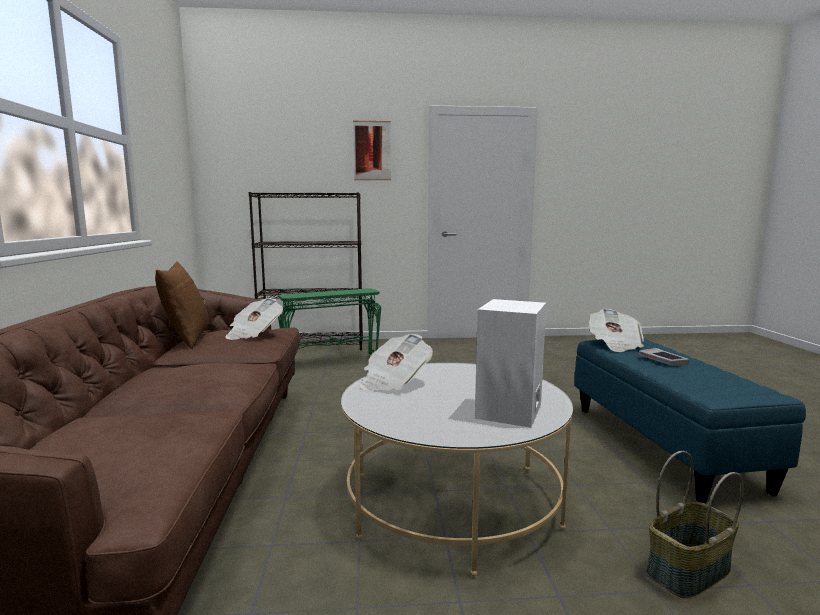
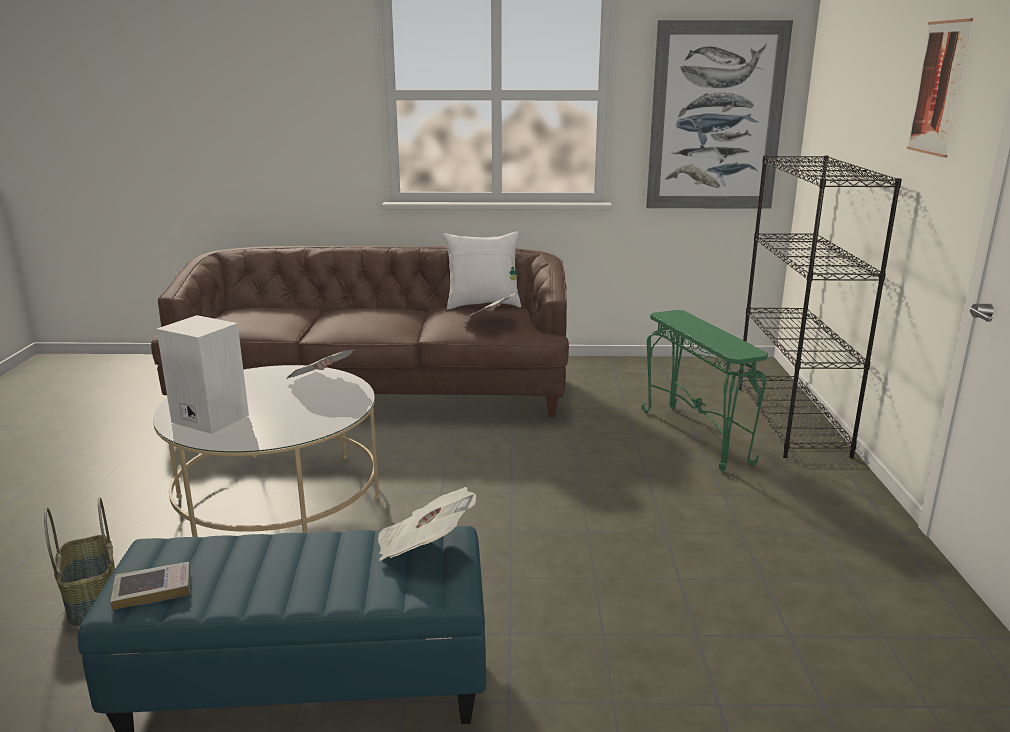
camera: 95 degrees right, 10 degrees up
(170, 170) = (716, 117): none -> picture
(187, 339) = (483, 305): brown pillow -> white pillow
(662, 360) = (312, 564): book -> book (153, 590)

